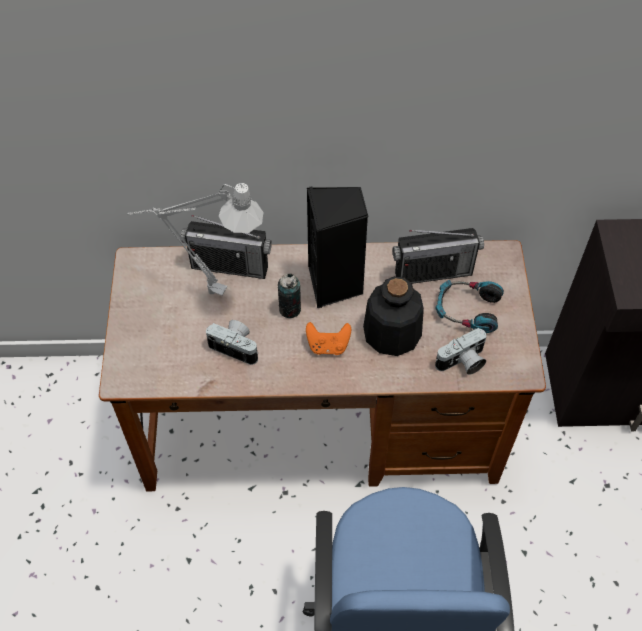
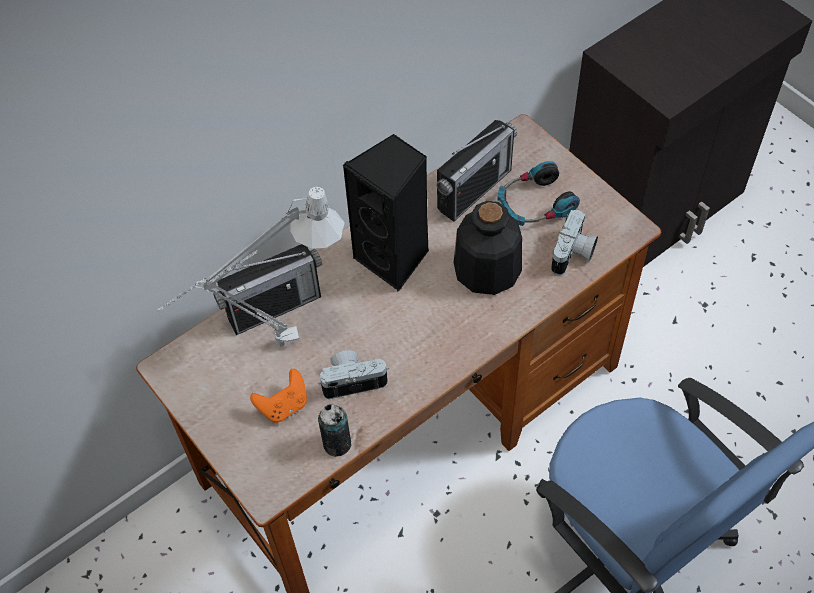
camera: 35 degrees left, 0 degrees up
(290, 309) = (372, 310): can -> can (337, 444)
(328, 346) = (440, 320): orange game controller -> orange game controller (284, 406)

